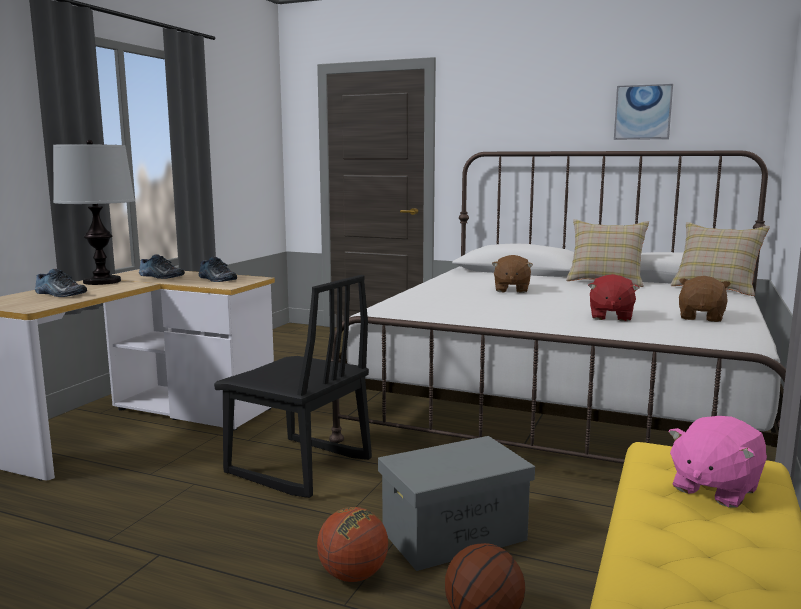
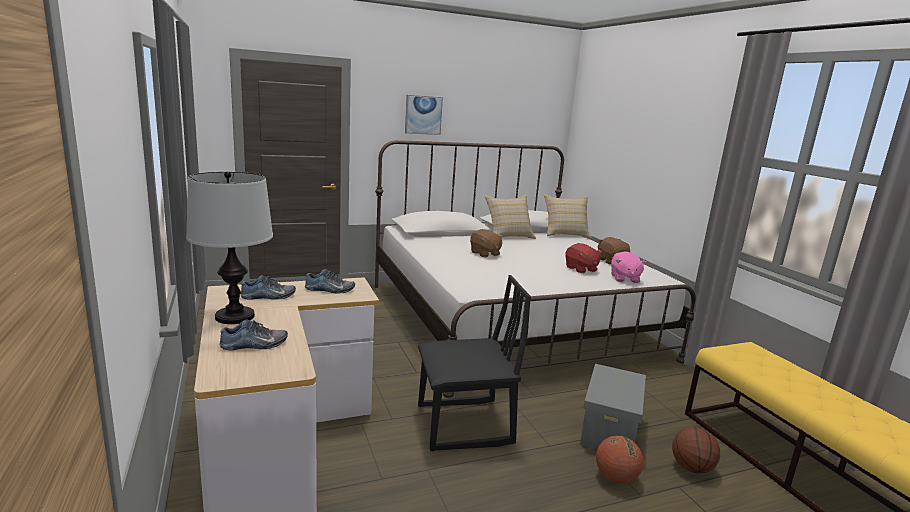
camera: 45 degrees left, 5 degrees up
(643, 112) = (498, 117): picture -> picture (423, 115)
(714, 488) = (767, 364): pink plush toy -> pink plush toy (624, 278)

